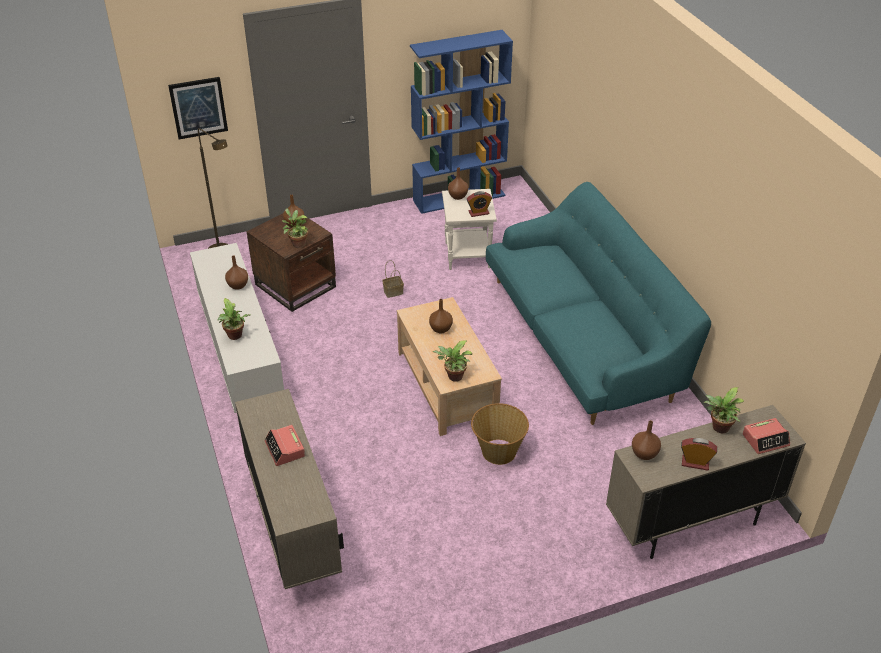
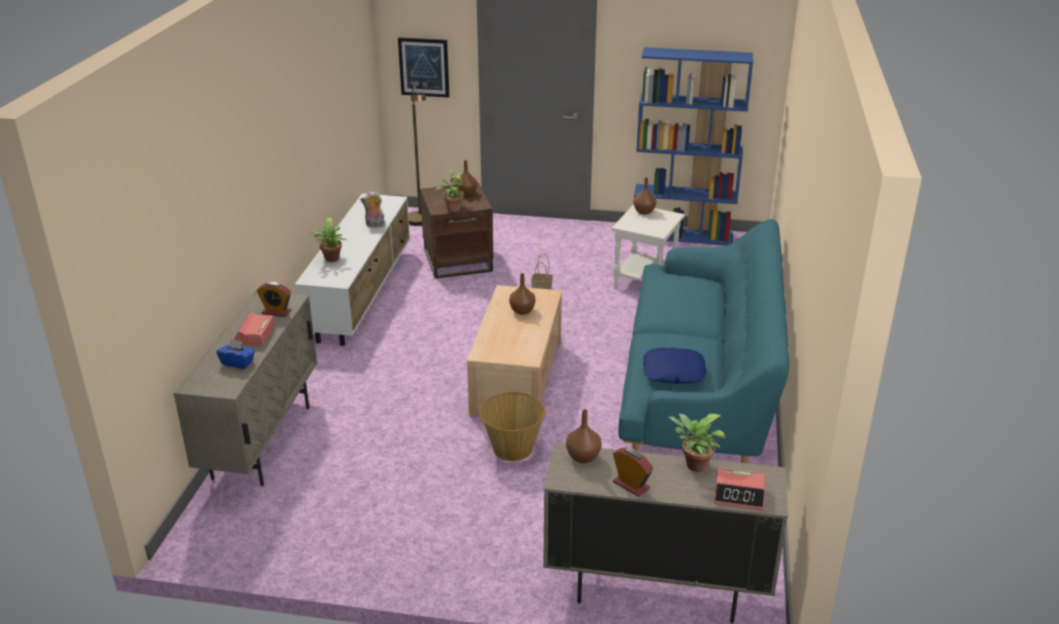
camera: 30 degrees right, 10 degrees down
(238, 285) = (374, 225): brown vase -> plush toy
(300, 482) = (237, 363): none -> blue tissue box
(453, 377) = (493, 351): potted plant -> none
(478, 213) = (651, 229): alarm clock -> alarm clock (276, 312)
(600, 344) = (673, 372): none -> blue pillow

